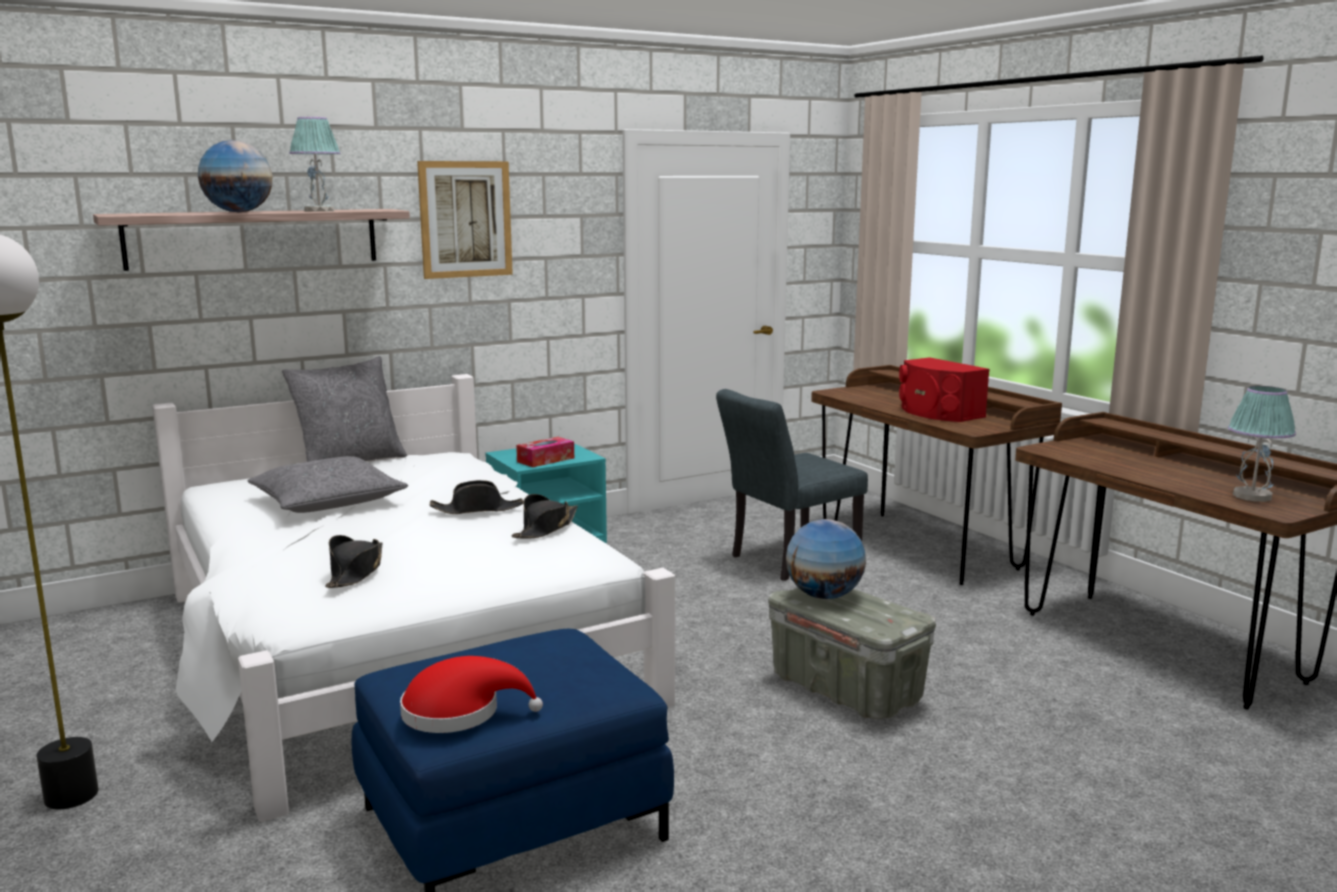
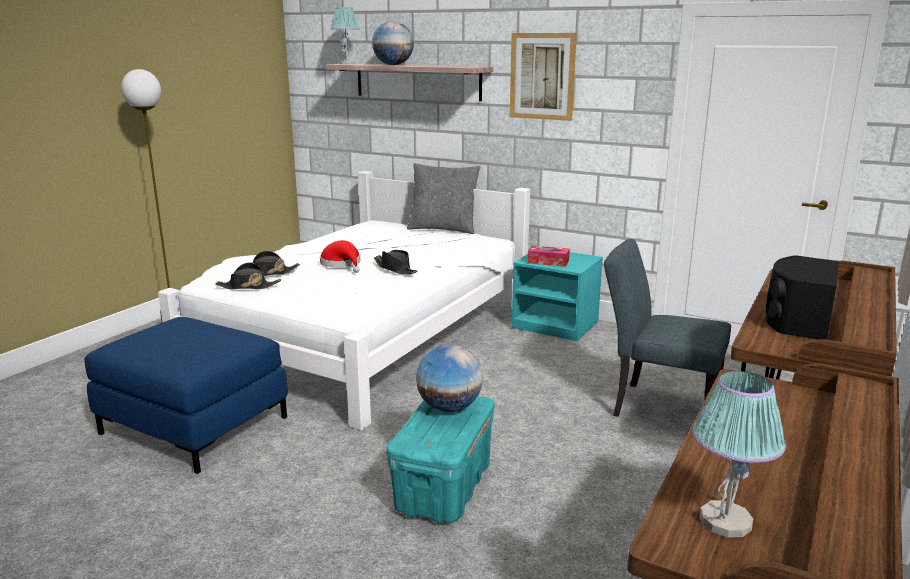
camera: 60 degrees right, 5 degrees up
(320, 211) = (432, 66): table lamp -> table lamp (347, 64)
(327, 502) = (373, 243): grey pillow -> none
(459, 712) = (134, 342): red hat -> red hat (342, 264)
(545, 528) = (383, 289): black hat -> black hat (248, 287)
(844, 689) = (443, 487): grey storage box -> turquoise storage box
(938, 413) = (797, 320): red speaker -> black speaker

